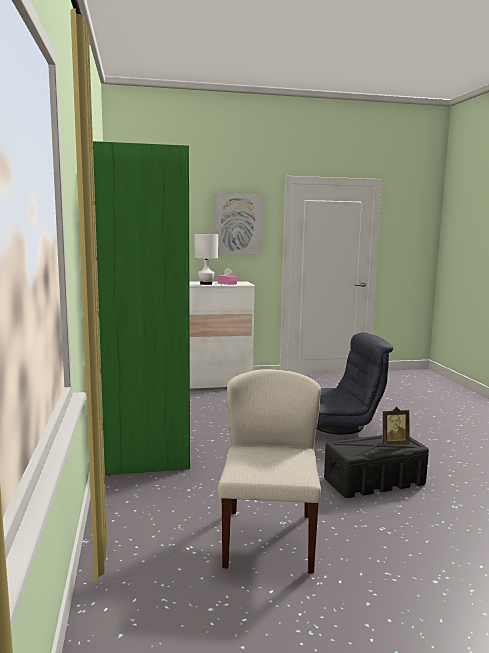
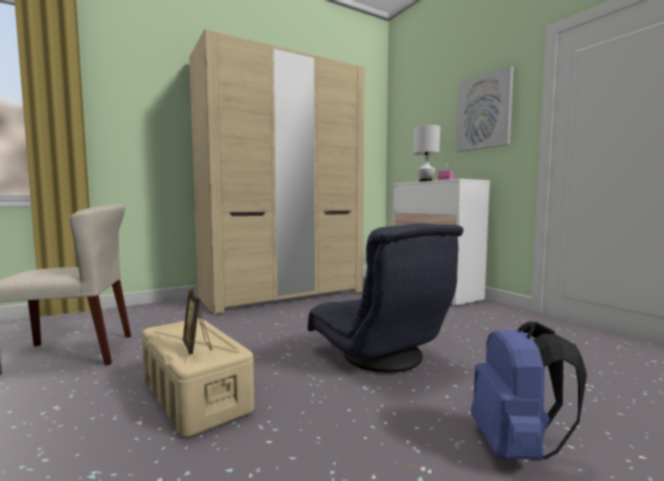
camera: 70 degrees right, 5 degrees down
(145, 432) = (283, 295): green wardrobe -> beige wardrobe
(375, 481) = (195, 395): black storage box -> beige storage box
(435, 424) = (517, 448): none -> blue backpack

